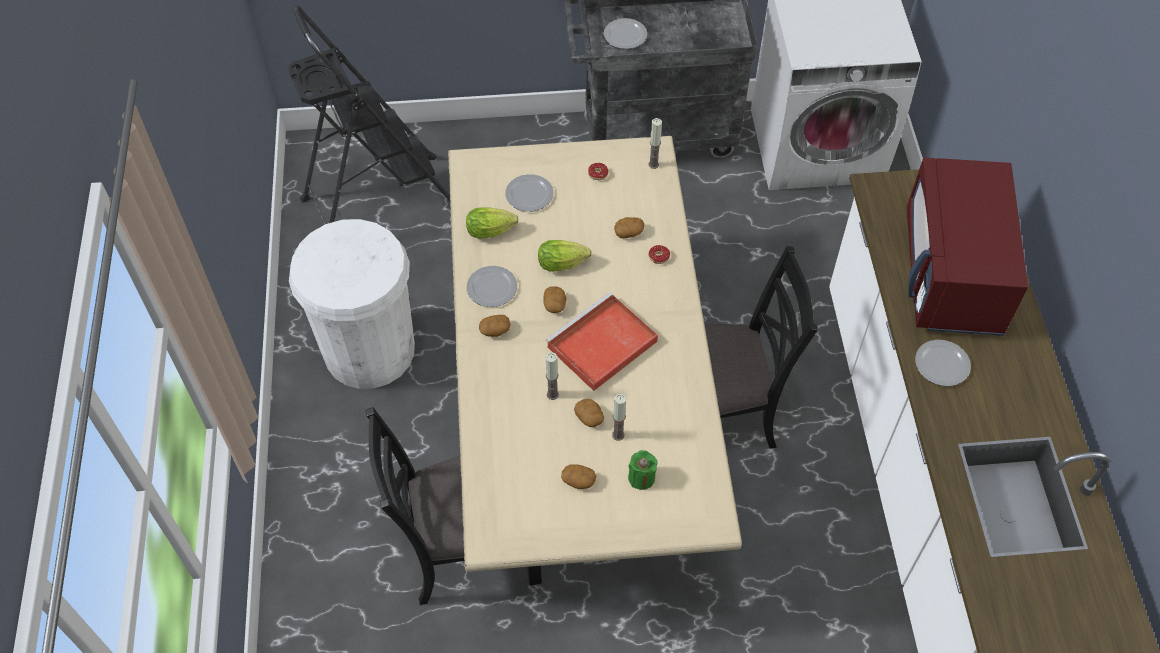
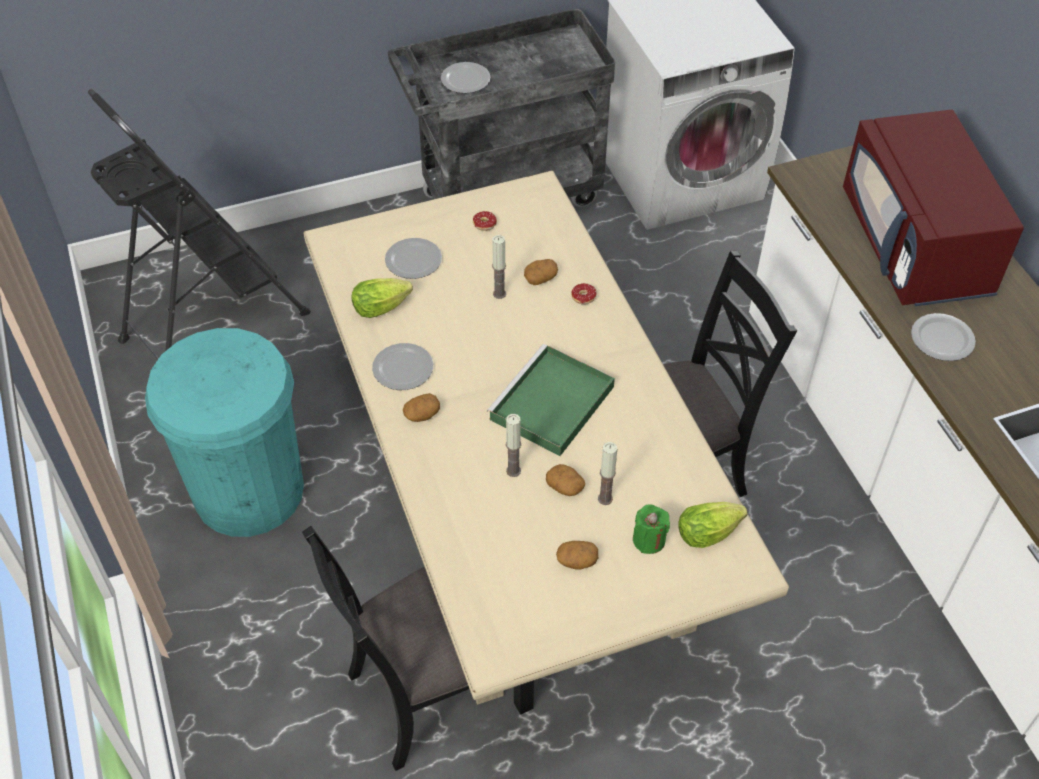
camera: 15 degrees left, 5 degrees down
(369, 350) = (249, 490): white trash can -> turquoise trash can
(555, 305) = (482, 372): potato -> none
(564, 264) = (479, 325): lettuce -> lettuce (711, 532)
(601, 345) = (551, 405): red tray -> green tray
(653, 164) = (543, 203): candle -> candle (499, 294)

